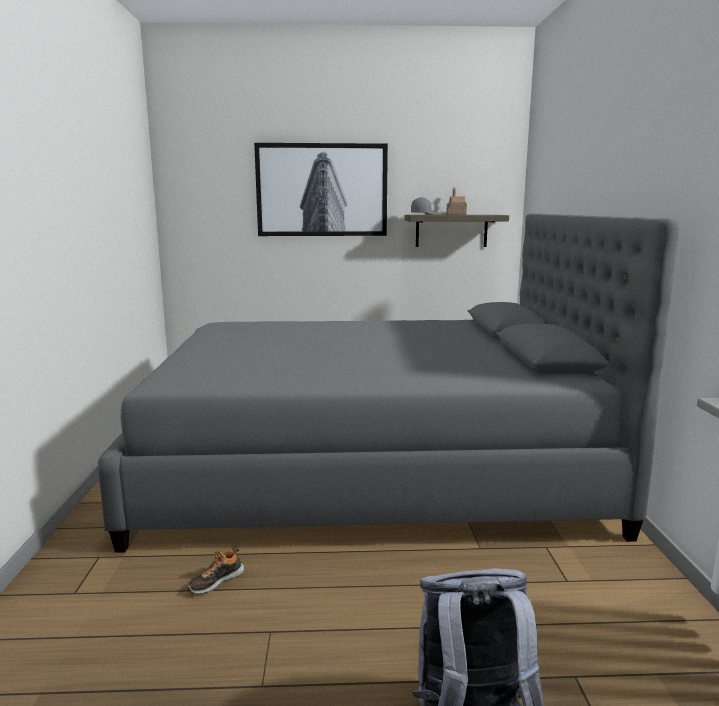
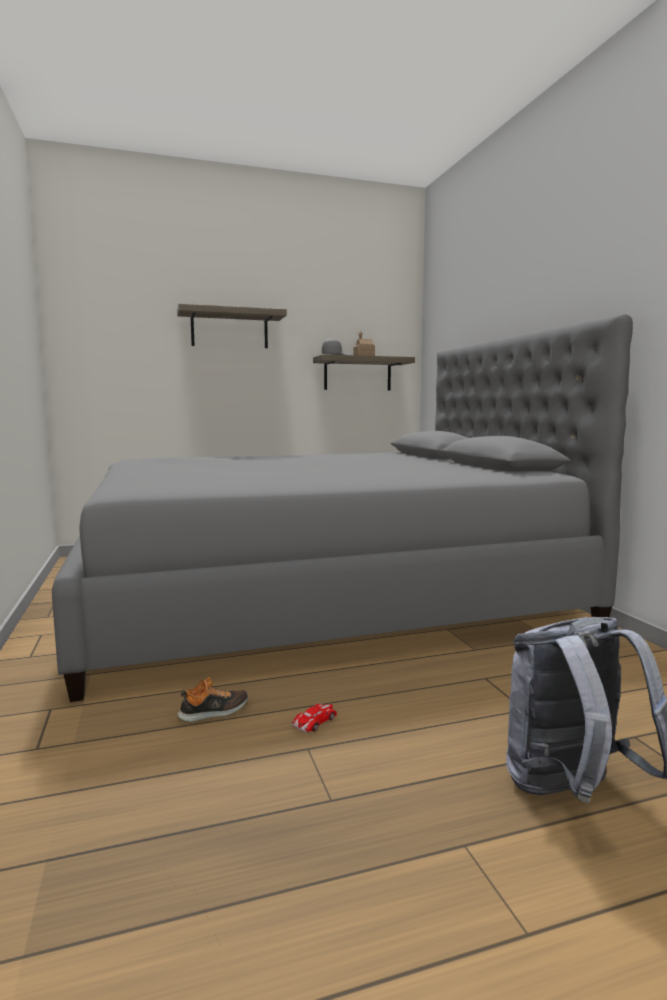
camera: 15 degrees left, 5 degrees down
(216, 581) = (214, 712): shoe -> shoe turned 150 degrees counterclockwise
(290, 605) = (315, 721): none -> toy car
(322, 190) = (229, 330): picture -> shelf

